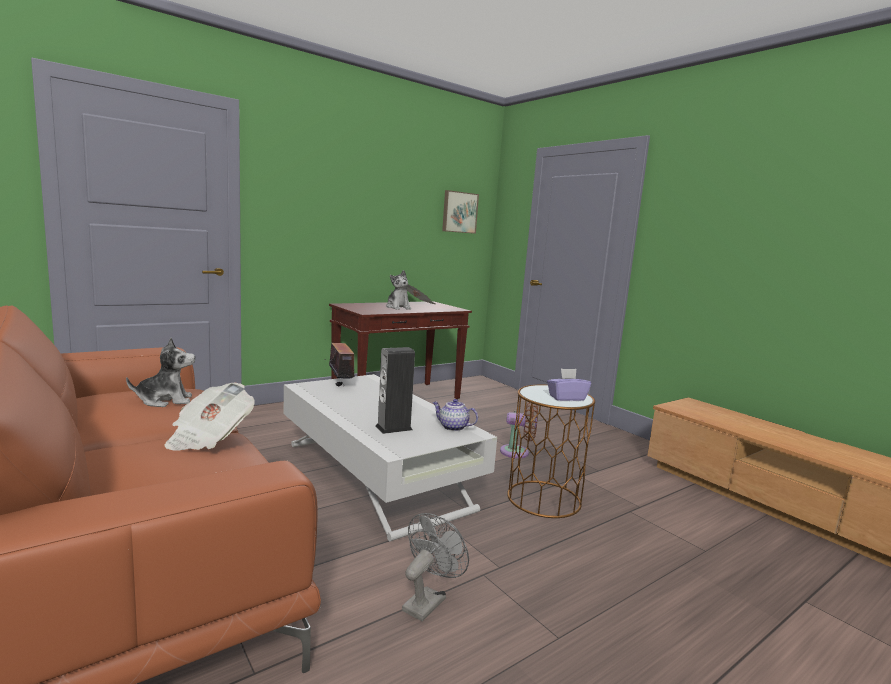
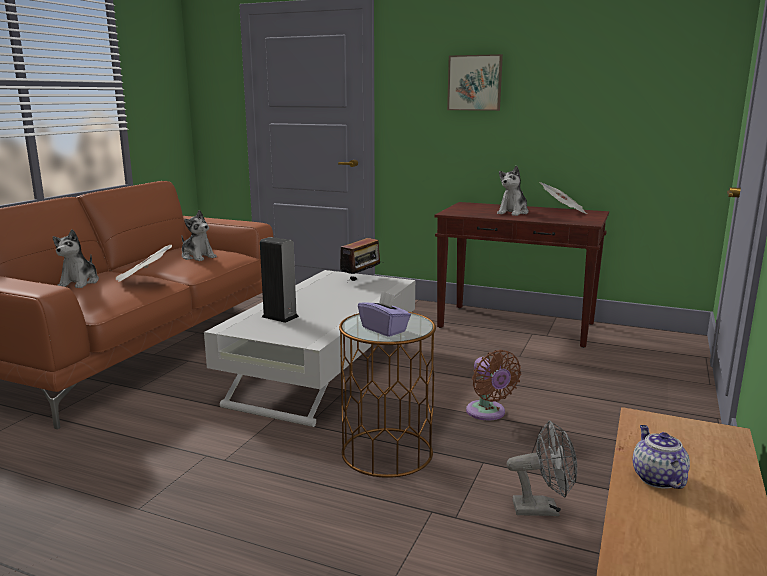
camera: 60 degrees right, 5 degrees up
(137, 471) = (80, 282): none -> plush toy
(428, 600) = (152, 443): grey fan -> grey fan (543, 508)
(452, 427) = (316, 332): teapot -> teapot (656, 478)
(459, 212) = (664, 81): picture -> picture (475, 83)

